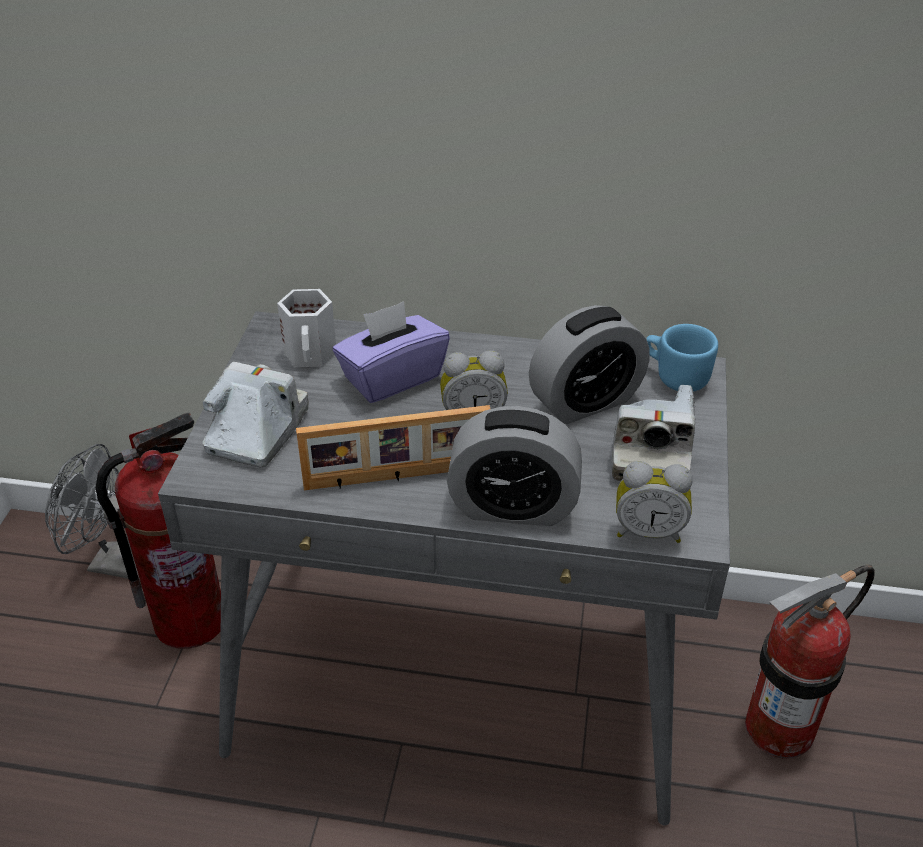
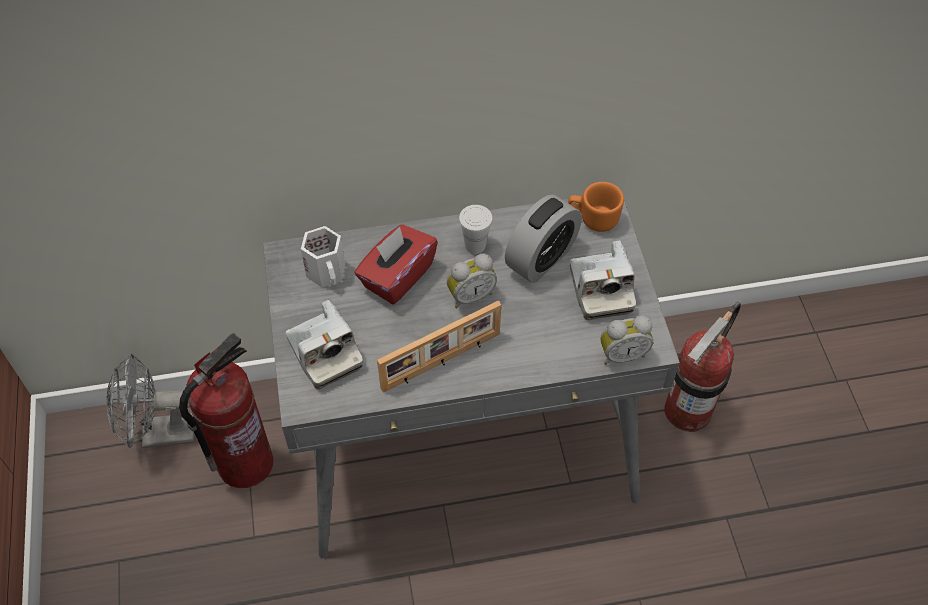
camera: 20 degrees left, 15 degrees up
(257, 432) = (324, 353): camera -> camera turned 150 degrees clockwise
(392, 377) = (397, 276): purple tissue box -> red tissue box
(506, 370) = (475, 245): none -> white cup
(513, 507) = (529, 362): alarm clock -> none
(675, 376) = (593, 218): blue mug -> orange mug

